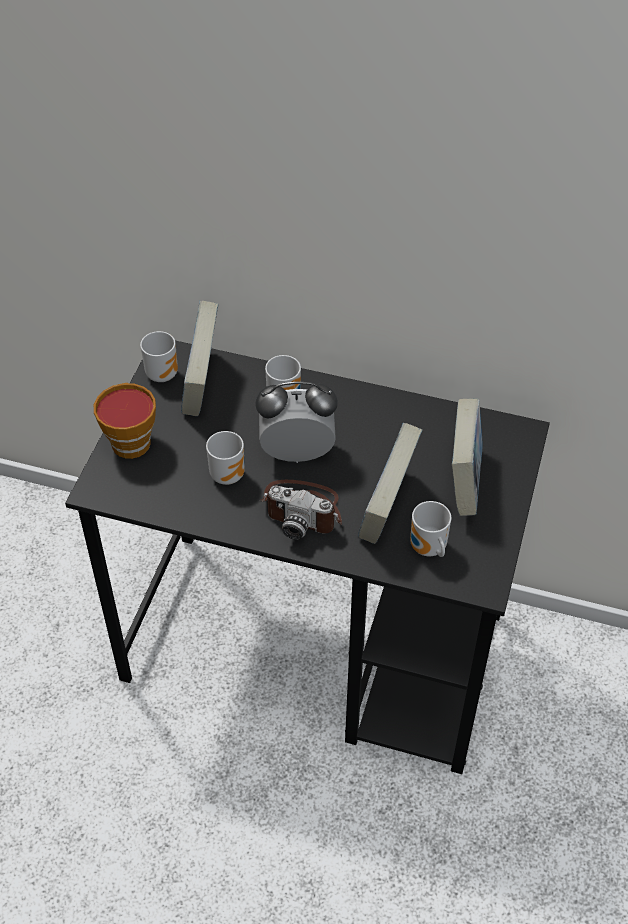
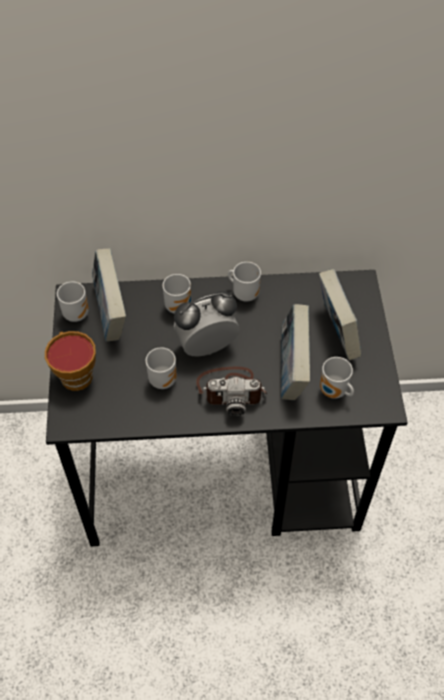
camera: 20 degrees left, 5 degrees up
(371, 405) = (245, 293): none -> mug

